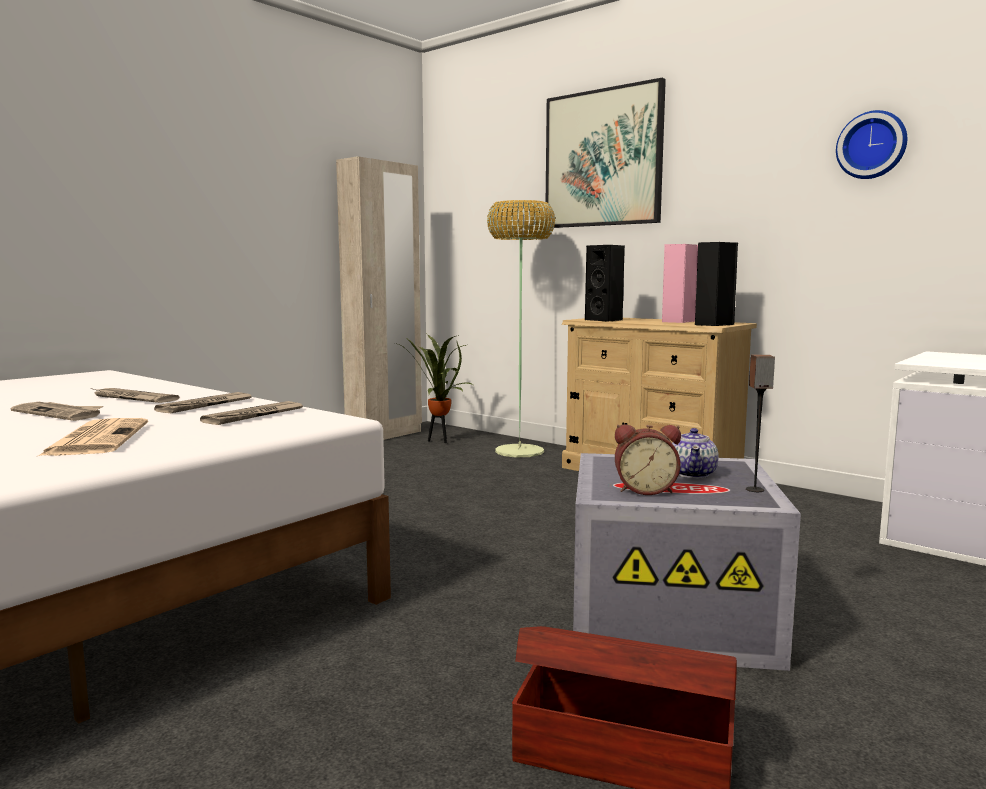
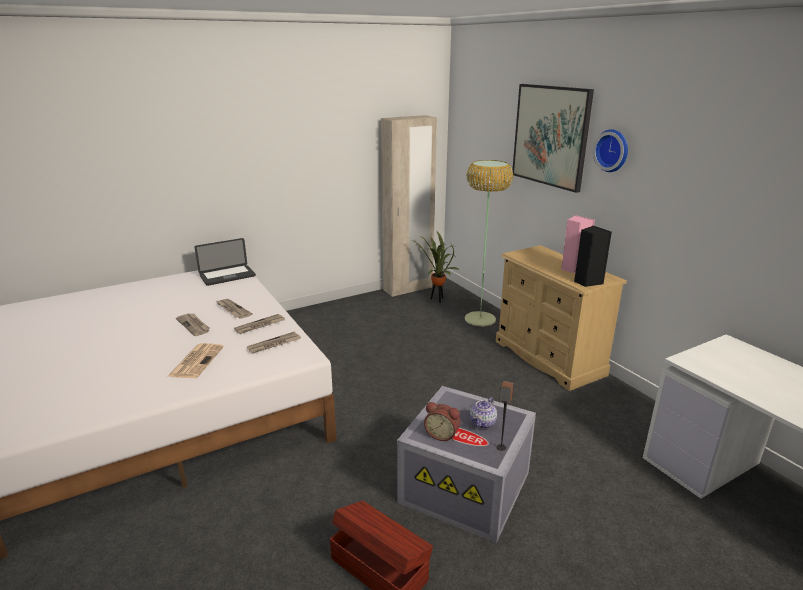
camera: 20 degrees right, 15 degrees up
(92, 378) = (227, 276): none -> laptop
(605, 320) = (528, 258): black speaker -> none
(872, 145) = (717, 179): wall clock -> wall clock (613, 150)

